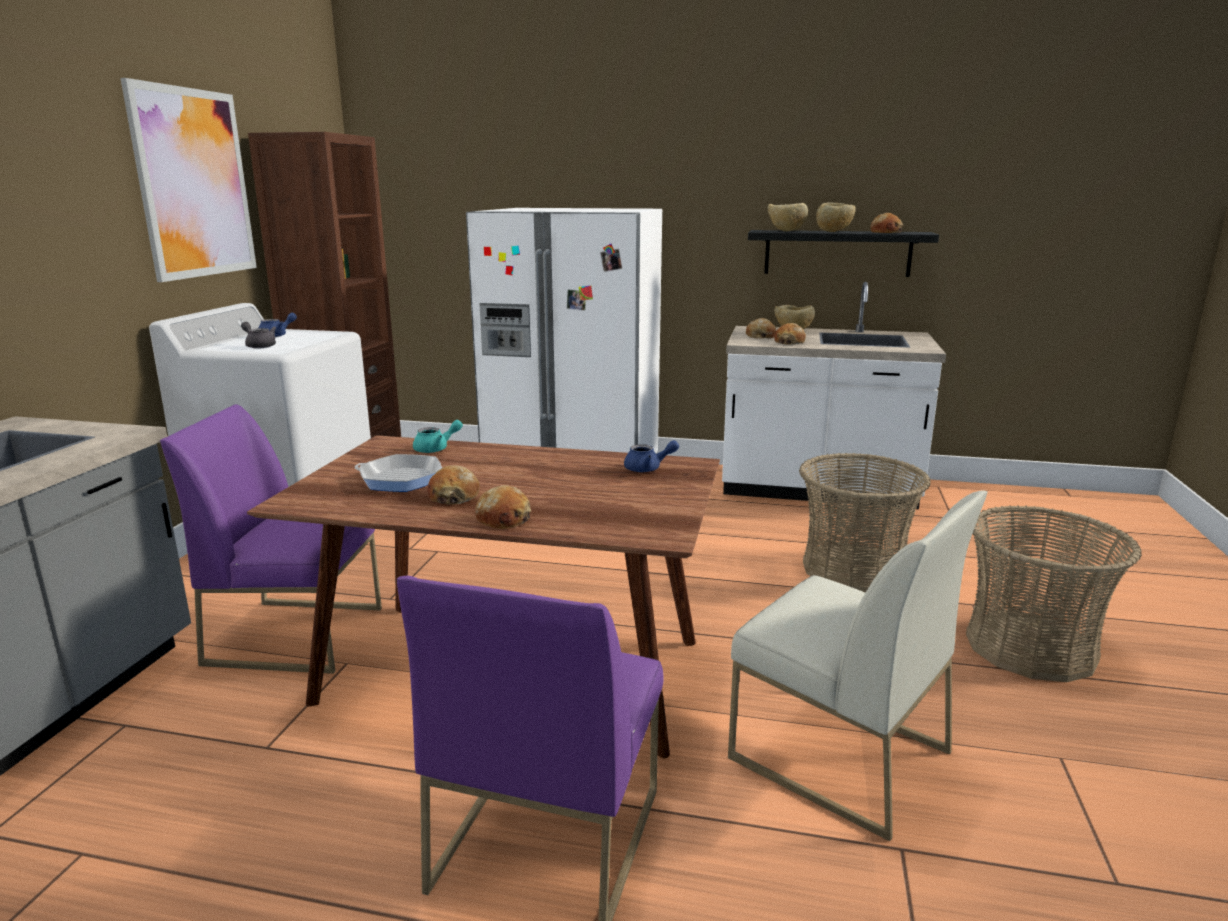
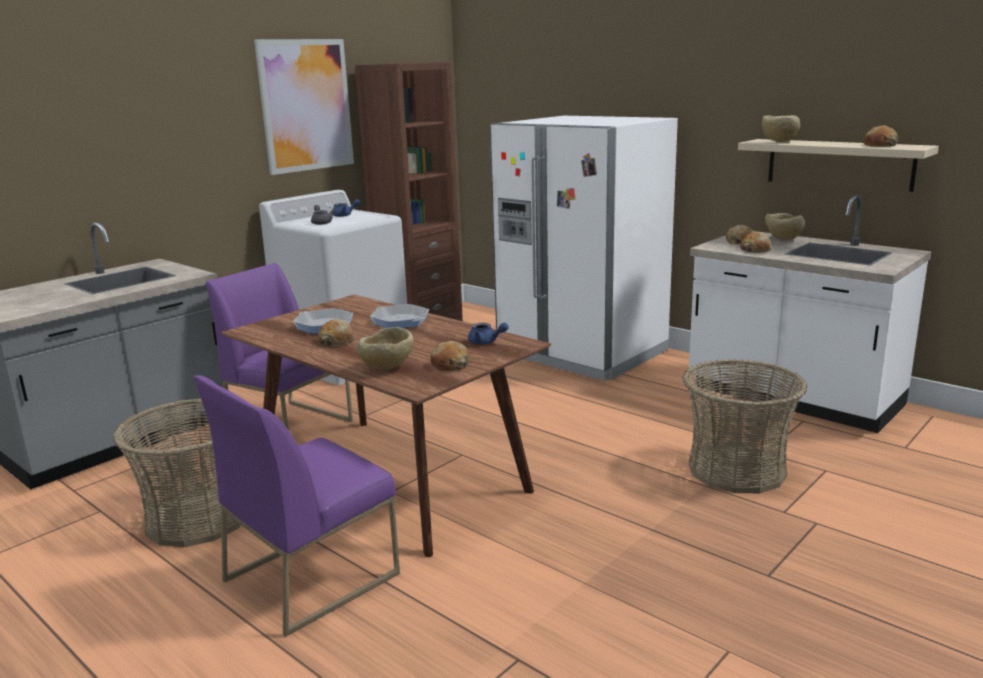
camera: 30 degrees right, 0 degrees up
(436, 449) = (374, 308): turquoise teapot -> none
(499, 459) = (400, 321): none -> frying pan
(504, 519) = (342, 360): bread -> bread (450, 365)
(834, 231) = (825, 143): beige bowl -> beige bowl (387, 368)
(837, 253) = (839, 164): black shelf -> beige shelf
(837, 755) = (546, 591): white chair -> none
(1030, 647) = (823, 569): basket -> basket (198, 518)

